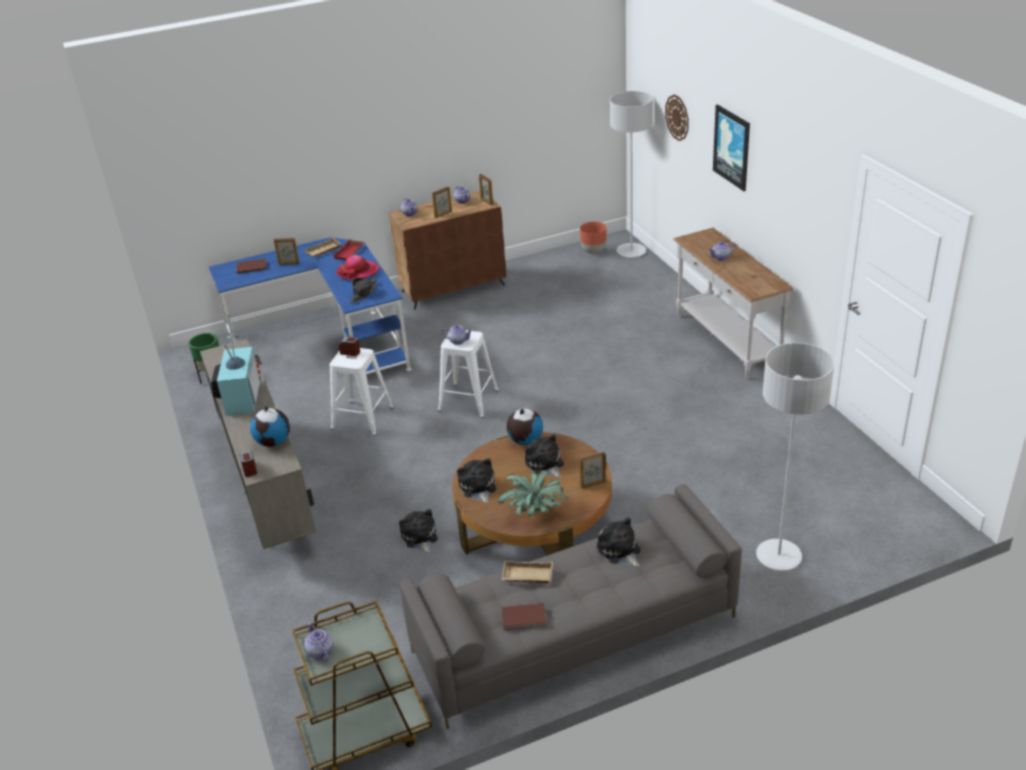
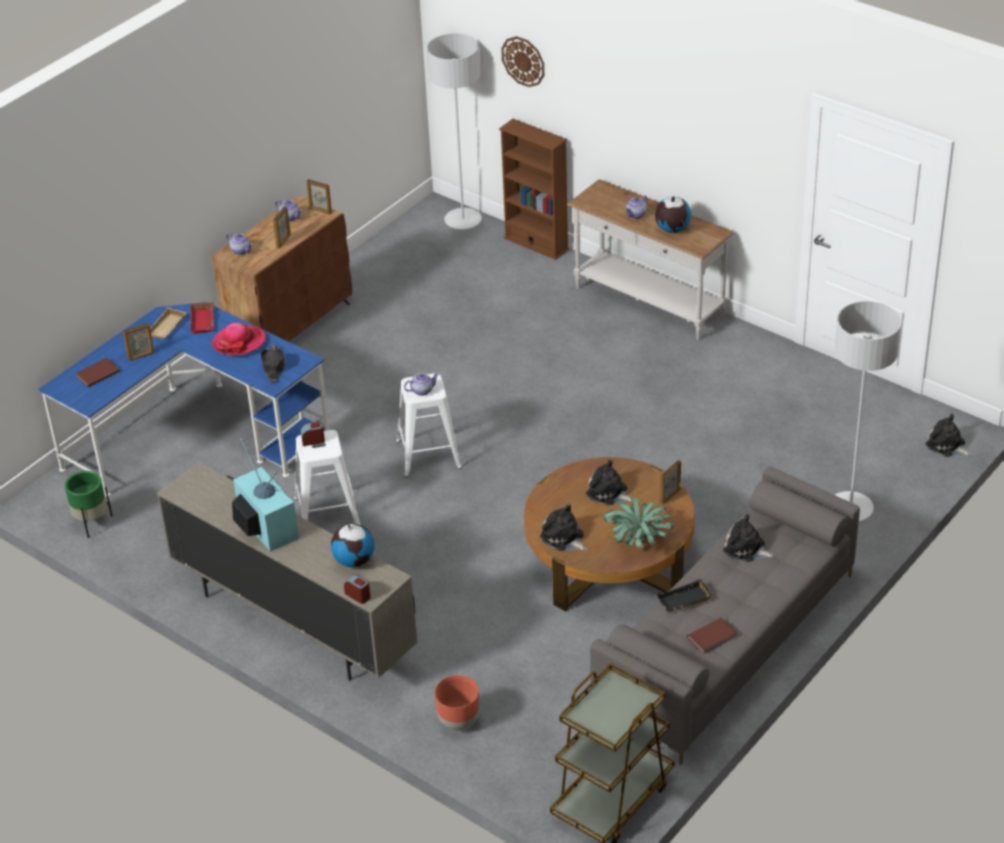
camera: 30 degrees left, 5 degrees up
(320, 651) = (597, 723): teapot -> none
(420, 538) = (506, 613): plush toy -> plush toy (947, 445)
(525, 441) = (569, 476): globe -> globe (672, 229)
(526, 576) = (684, 601): beige tray -> black tray
(594, 251) = (418, 231): brown planter -> brown planter (459, 721)
(672, 279) = (536, 243): none -> brown bookcase
(732, 147) = (620, 91): picture -> none

